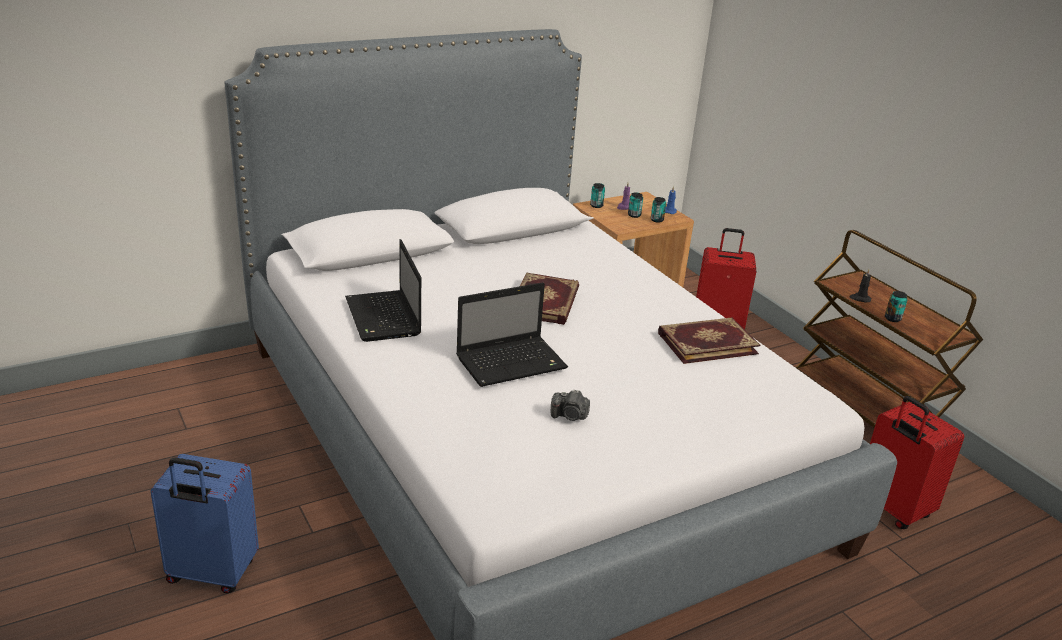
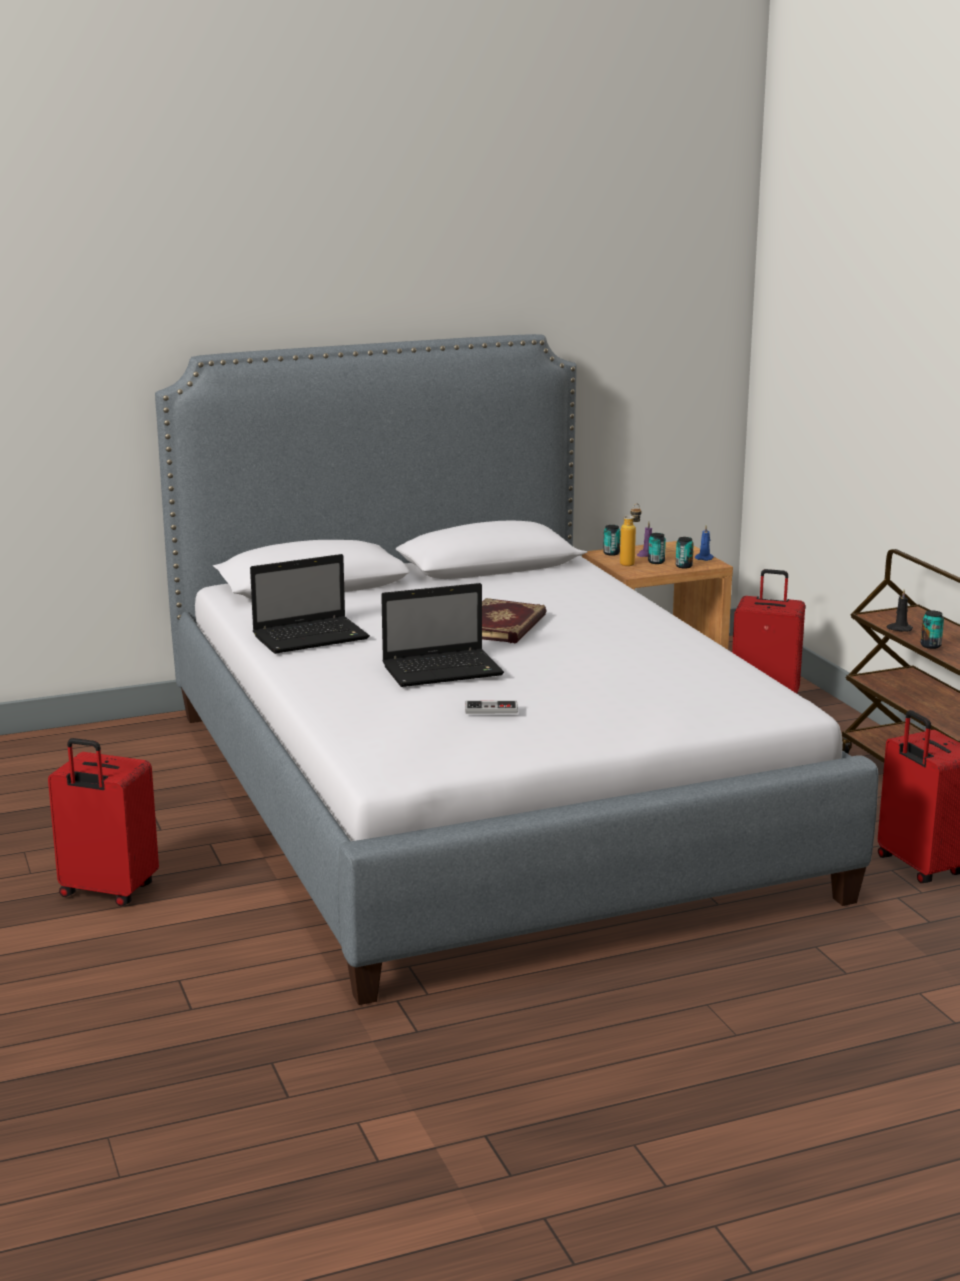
camera: 10 degrees right, 10 degrees down
(211, 574) = (107, 892): blue suitcase -> red suitcase
(384, 318) = (312, 637): laptop -> laptop turned 105 degrees counterclockwise
(569, 416) = (491, 709): camera -> game controller
(614, 216) = (630, 563): none -> bottle
(706, 343) = (679, 659): book -> none

